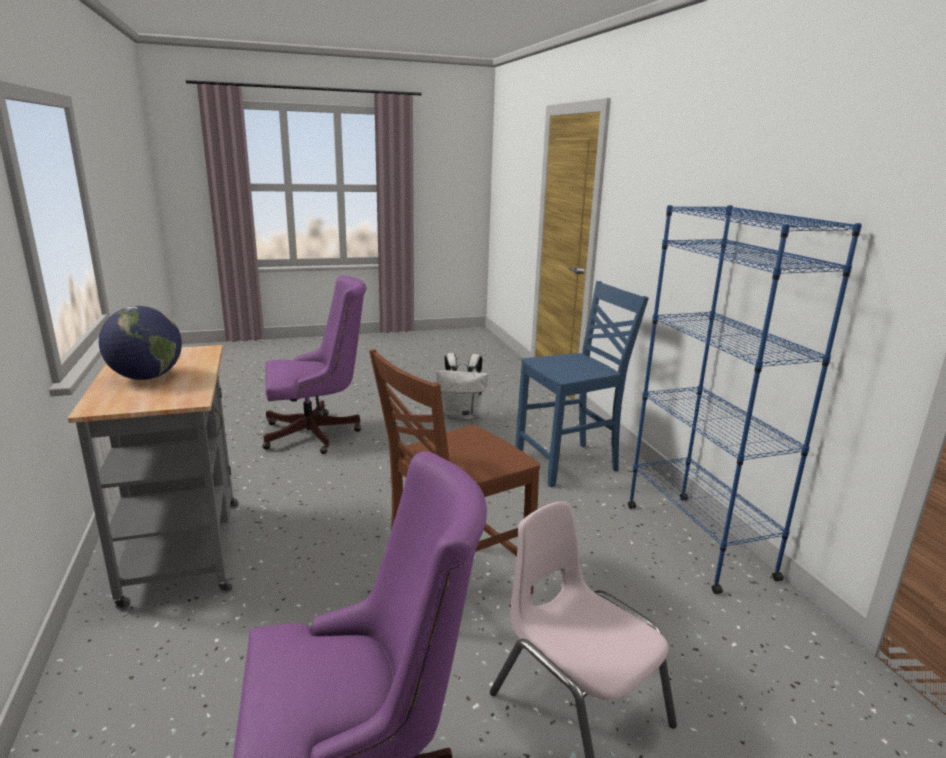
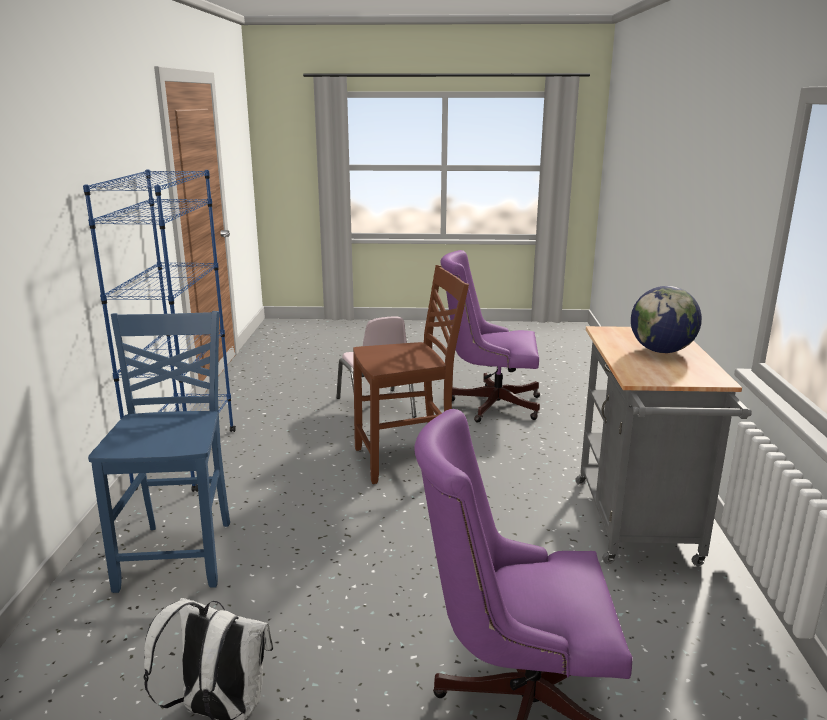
camera: 160 degrees left, 0 degrees up
(569, 463) = (180, 554): blue chair -> blue chair turned 90 degrees clockwise

